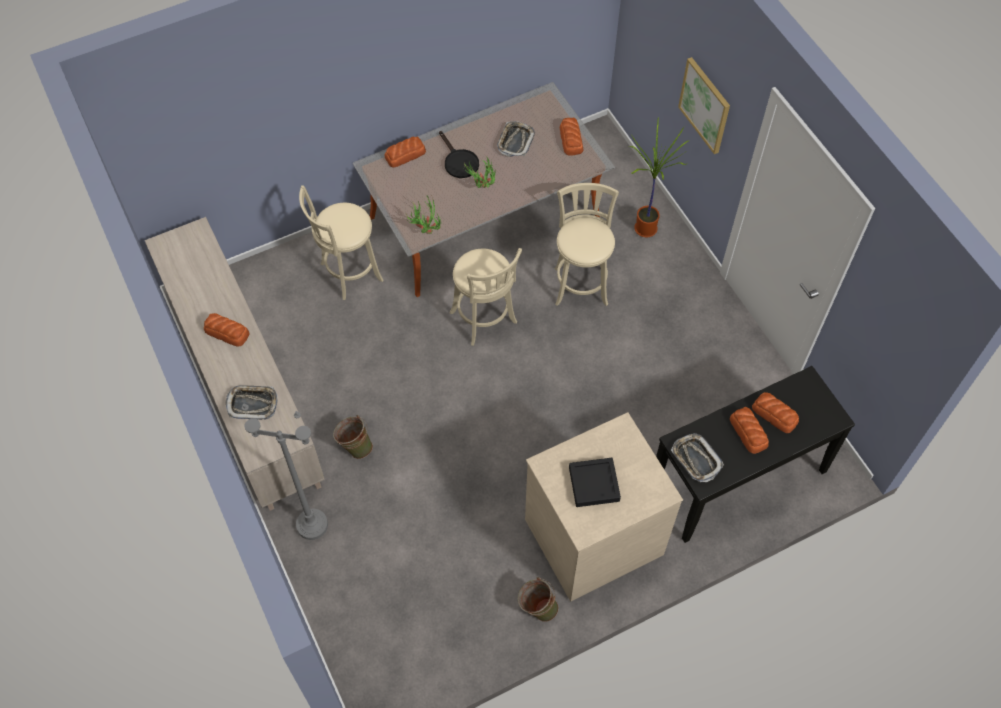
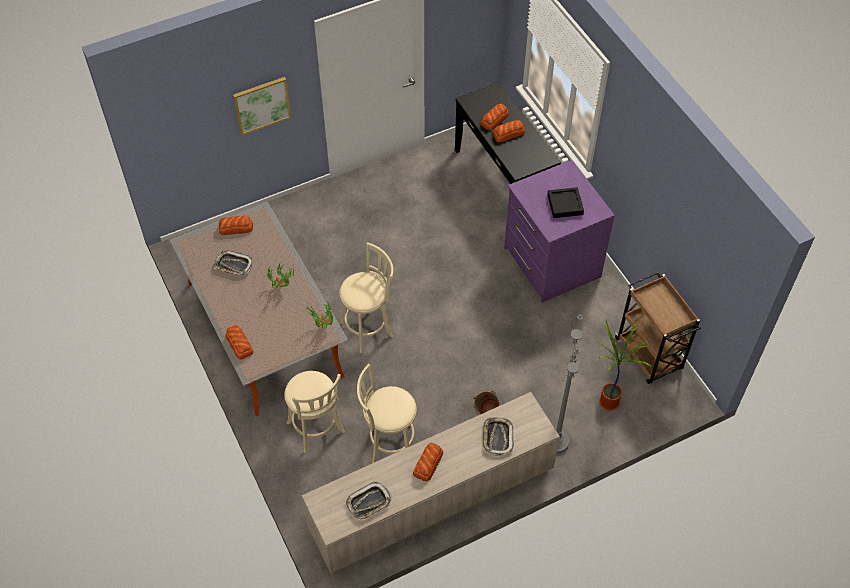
camera: 90 degrees left, 5 degrees down
(437, 655) = (649, 355): none -> brown cart
(459, 162) = (251, 305): black frying pan -> none
(537, 608) = (608, 296): green bucket -> none
(581, 283) = (336, 264): beige stool -> beige stool (389, 443)
(592, 535) = (550, 263): beige dresser -> purple dresser
(643, 230) = (287, 222): potted plant -> potted plant (610, 403)
(696, 459) = (530, 162): tray -> tray (368, 503)

